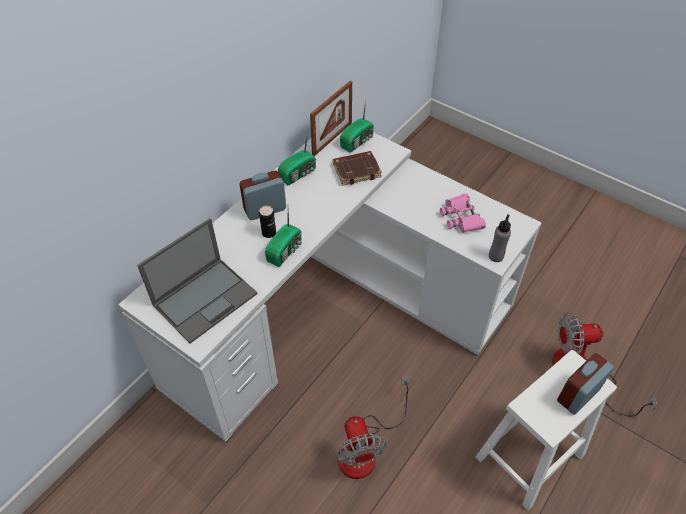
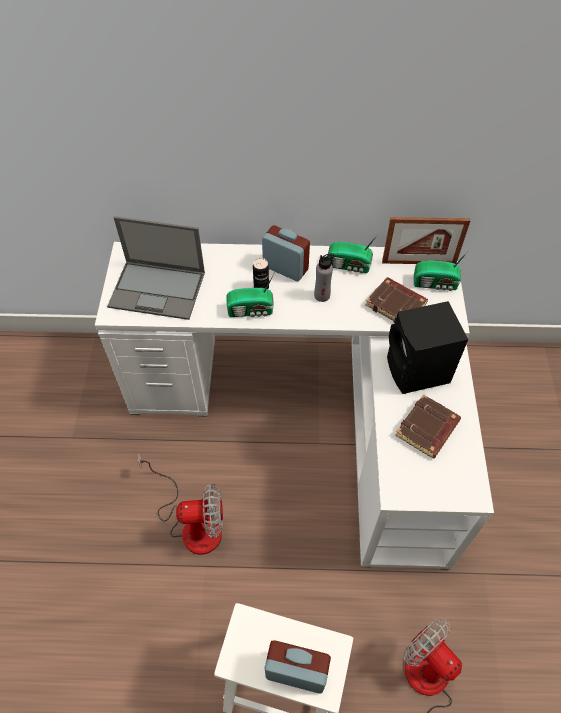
camera: 55 degrees right, 5 degrees up
(365, 449) = (192, 523): fan -> fan turned 135 degrees counterclockwise
(414, 196) = (417, 372): none -> black speaker
(461, 217) = (427, 429): pink binoculars -> brown book
(496, 256) = (402, 490): grey bottle -> grey bottle (322, 295)

